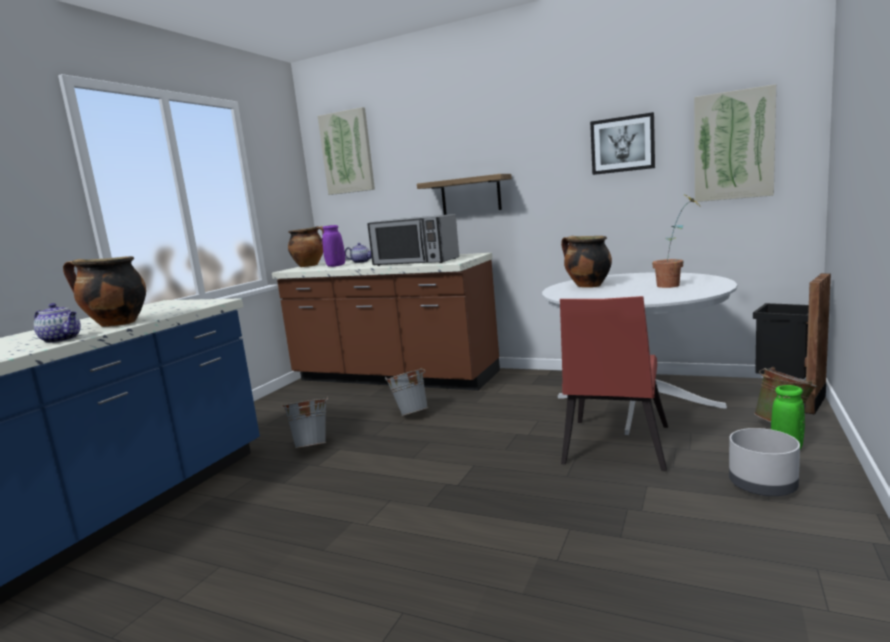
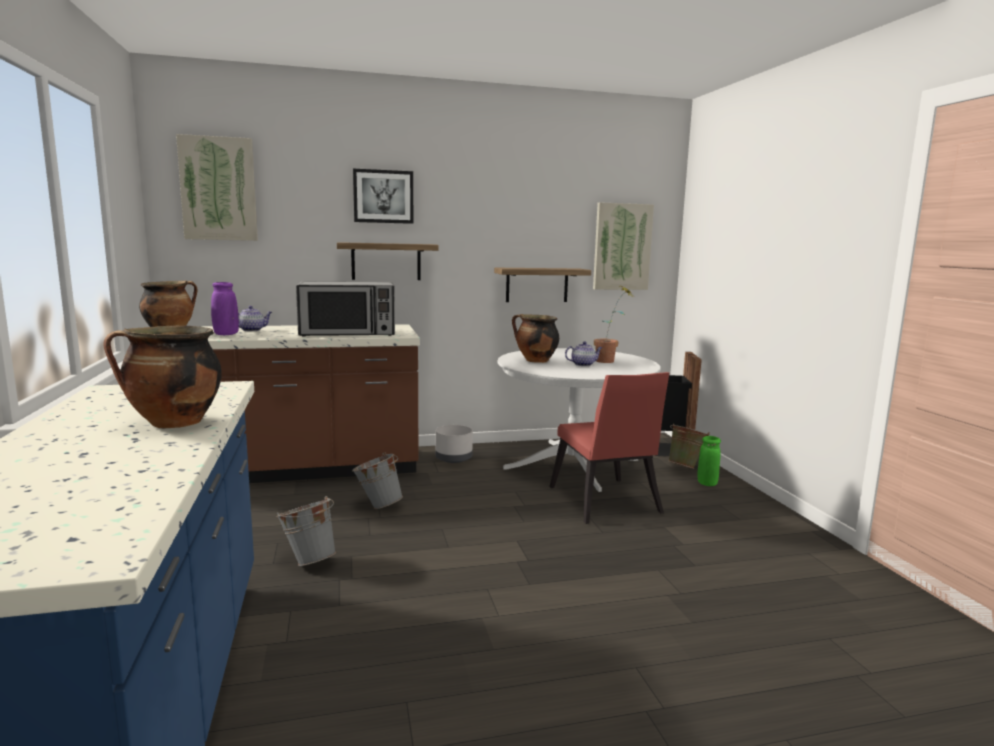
camera: 40 degrees left, 0 degrees up
(62, 339) = (169, 450): teapot -> teapot (583, 364)
(622, 144) = (540, 232): picture -> picture (383, 196)
(623, 203) = (537, 285): none -> shelf
(763, 486) = (726, 511): grey planter -> grey planter (454, 459)

